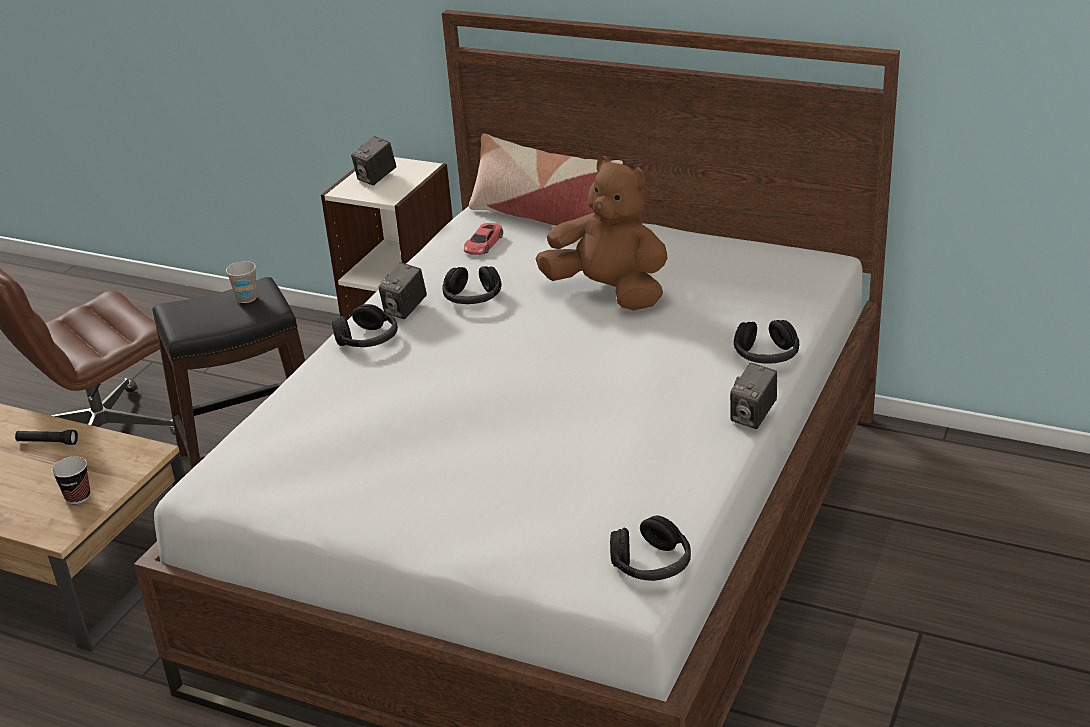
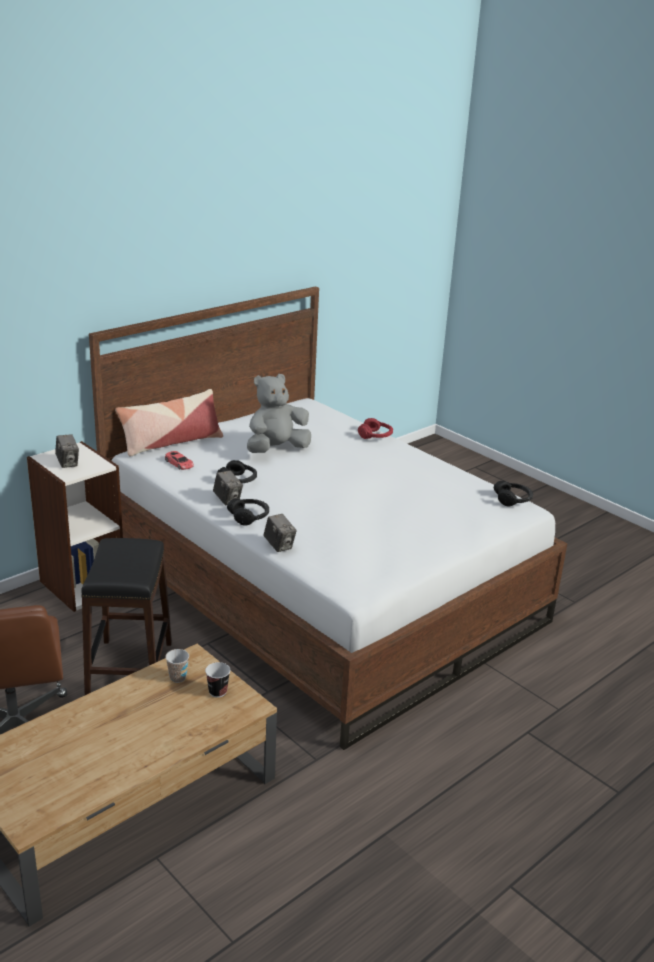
camera: 70 degrees left, 5 degrees down
(47, 442) = (132, 696): black flashlight -> none
(246, 298) = (125, 549): cup -> cup (178, 678)
(609, 292) = (276, 449): brown plush toy -> grey plush toy
(753, 417) = (421, 452): camera -> camera (279, 545)
(766, 355) = (376, 436): black headphones -> red headphones

